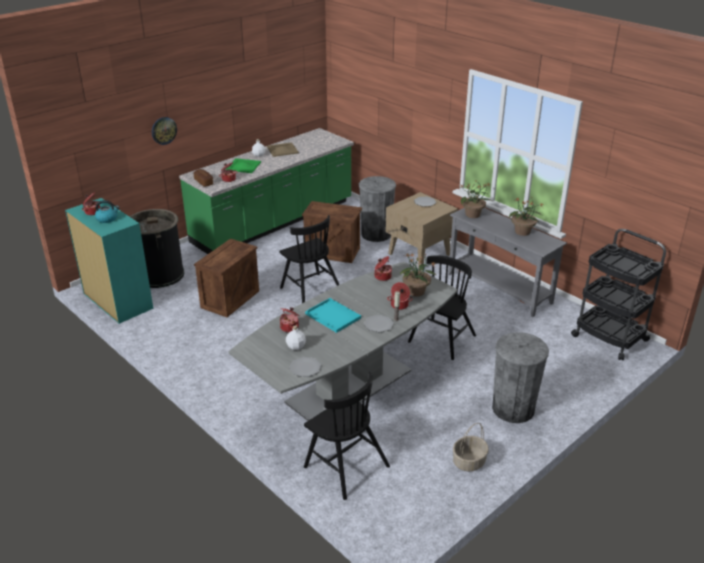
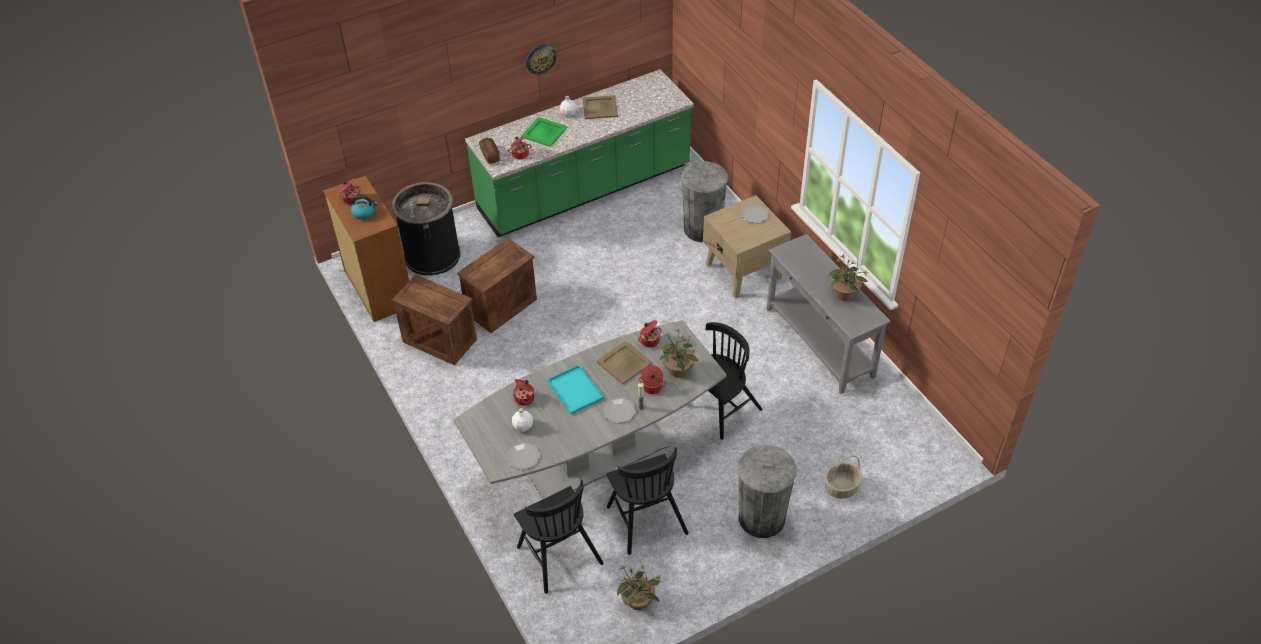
camera: 15 degrees right, 15 degrees up
(117, 300) = (379, 287): turquoise cabinet -> brown cabinet
(163, 130) = (446, 92): wall clock -> wall clock (540, 58)
(309, 288) = (594, 305): black chair -> black chair (645, 516)
(332, 252) = (639, 251): crate -> crate (439, 341)
(367, 292) = (624, 362): none -> beige tray
(469, 462) = (686, 575): basket -> basket (841, 488)
(473, 215) = (796, 255): potted plant -> potted plant (638, 601)
(609, 338) = (918, 441): black cart -> none

